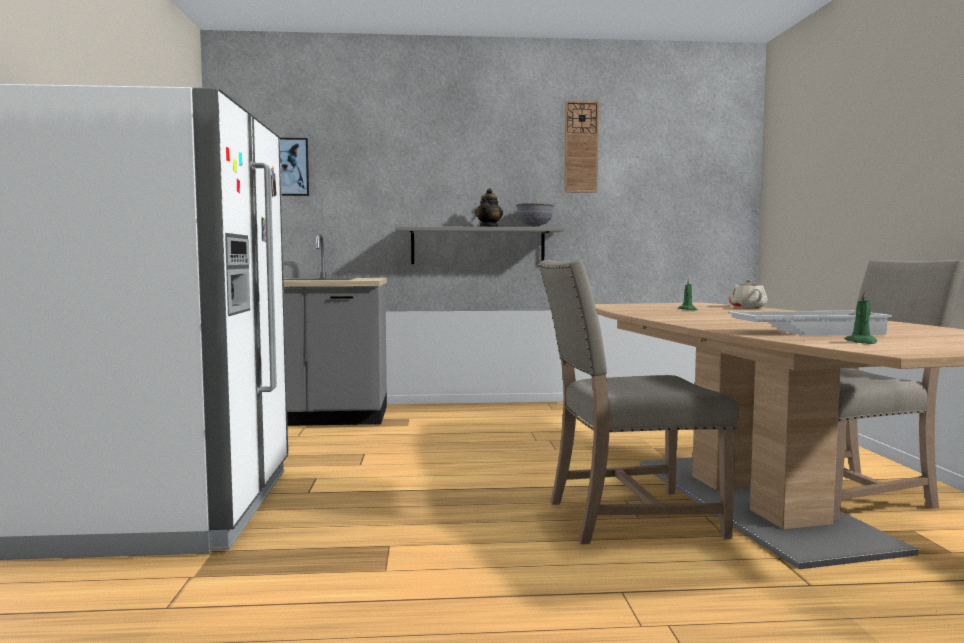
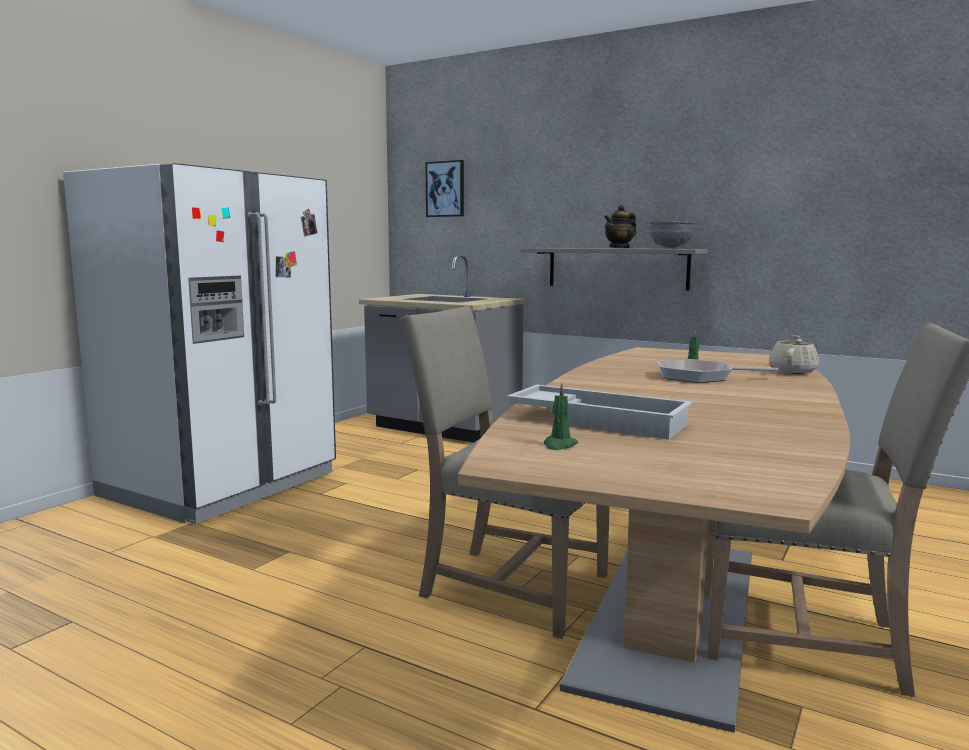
camera: 35 degrees right, 5 degrees up
(581, 147) = (742, 148): wall clock -> none
(720, 312) = (700, 377): none -> frying pan

